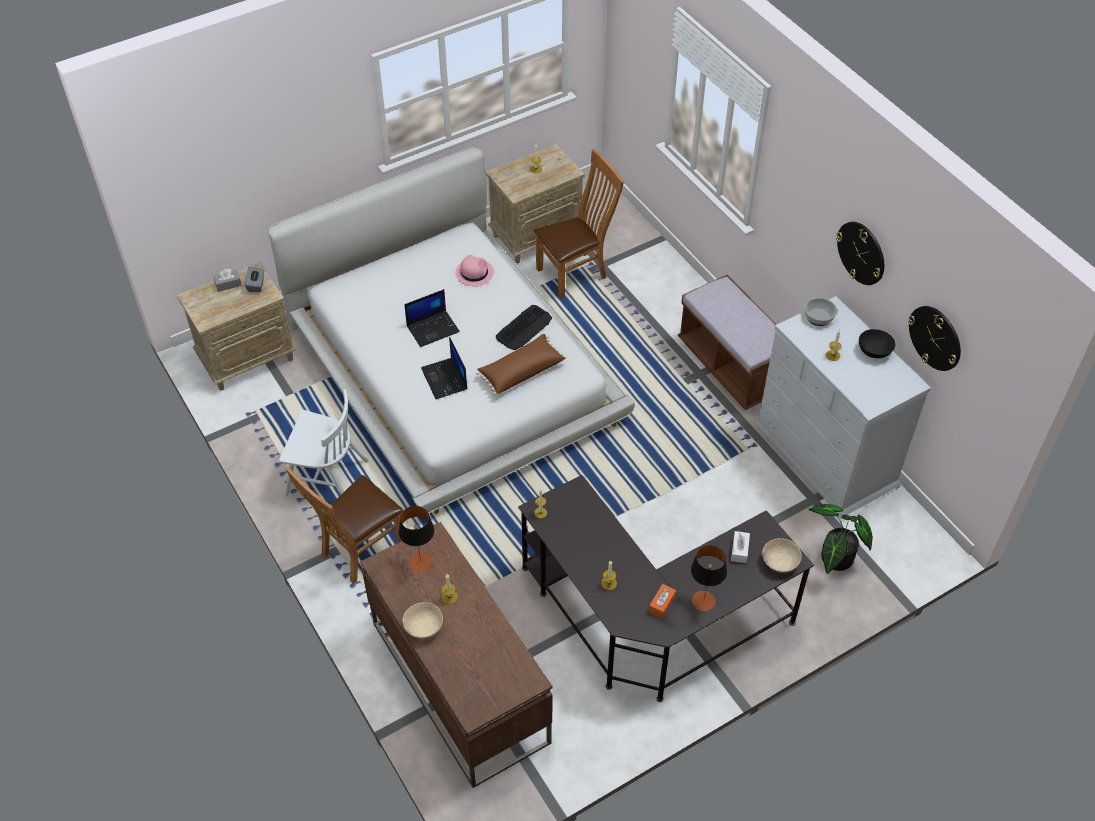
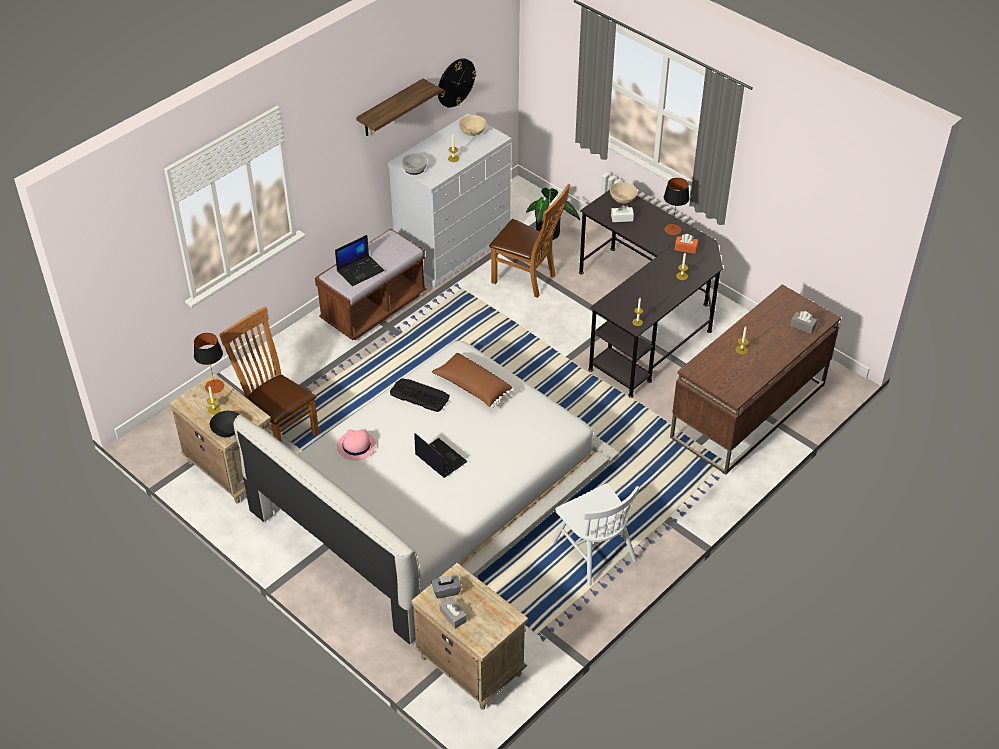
camera: 105 degrees left, 5 degrees down
(326, 477) = (594, 551): white chair -> white chair turned 150 degrees clockwise
(358, 552) = (662, 504): brown chair -> brown chair (527, 279)
(420, 562) = (720, 373): table lamp -> table lamp (214, 386)
(423, 627) = (774, 358): beige bowl -> beige bowl (473, 132)
(445, 379) = (500, 435): laptop -> laptop (360, 270)
(466, 680) = (803, 326): none -> grey tissue box
(861, 253) = (390, 109): wall clock -> shelf
(874, 350) = (441, 140): black bowl -> black bowl (227, 430)

